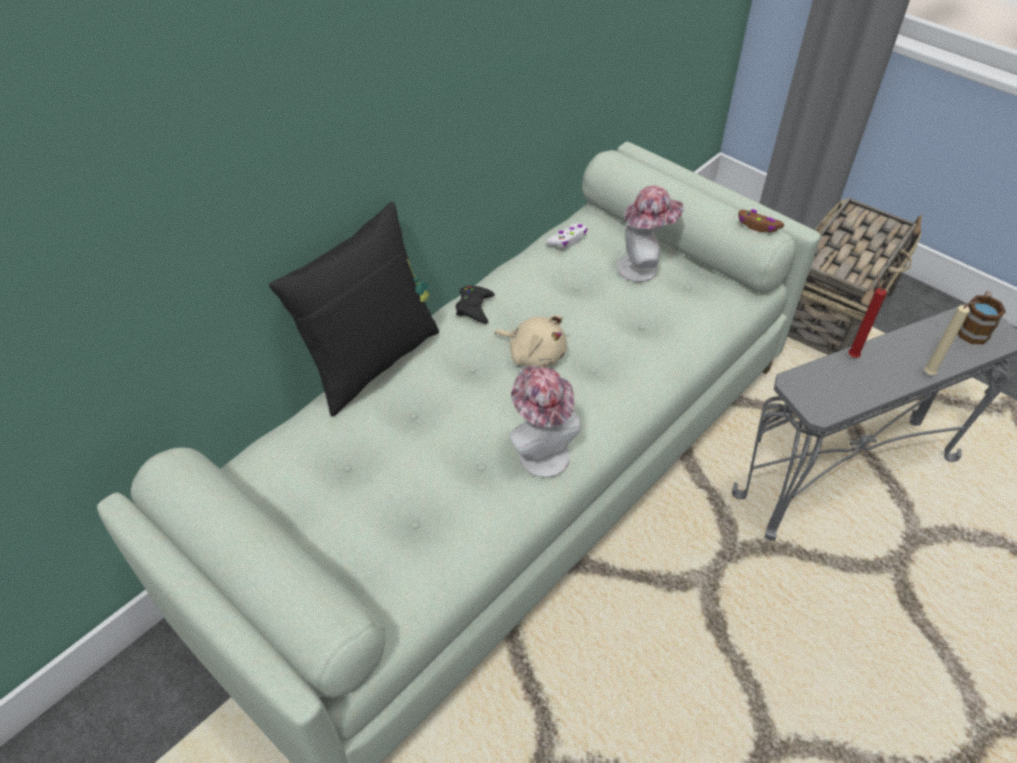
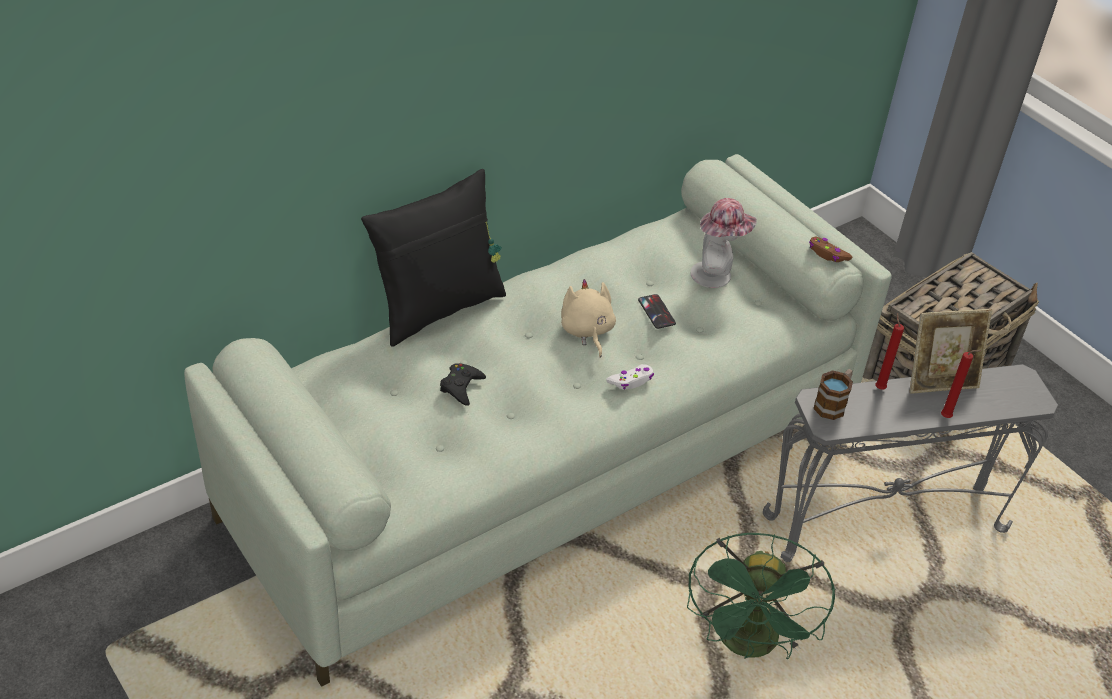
camera: 10 degrees right, 5 degrees down
(474, 307) = (544, 280): black game controller -> black game controller (461, 387)
(534, 354) = (587, 331): beige plush toy -> beige plush toy turned 150 degrees counterclockwise
(540, 451) = (564, 410): hat -> none
(567, 239) = (653, 237): white game controller -> white game controller (631, 381)
(598, 318) = (656, 312): none -> phone
(766, 644) = (749, 646): none -> green fan
(905, 335) = (940, 381): none -> picture frame
(931, 374) = (947, 417): beige candle -> red candle
(973, 328) = (1010, 387): mug -> mug (833, 404)

